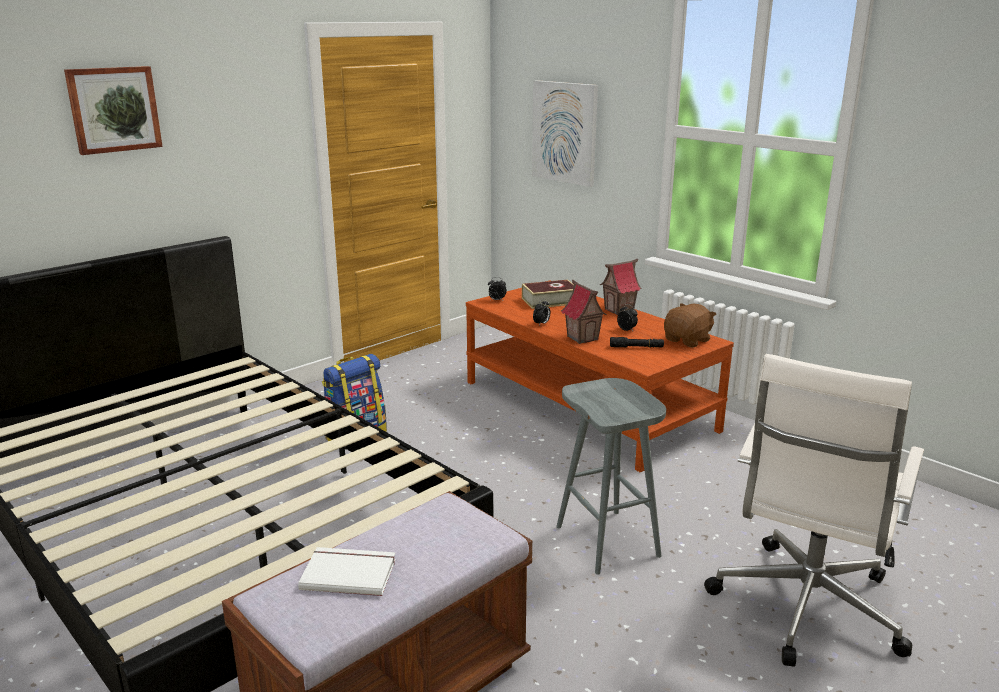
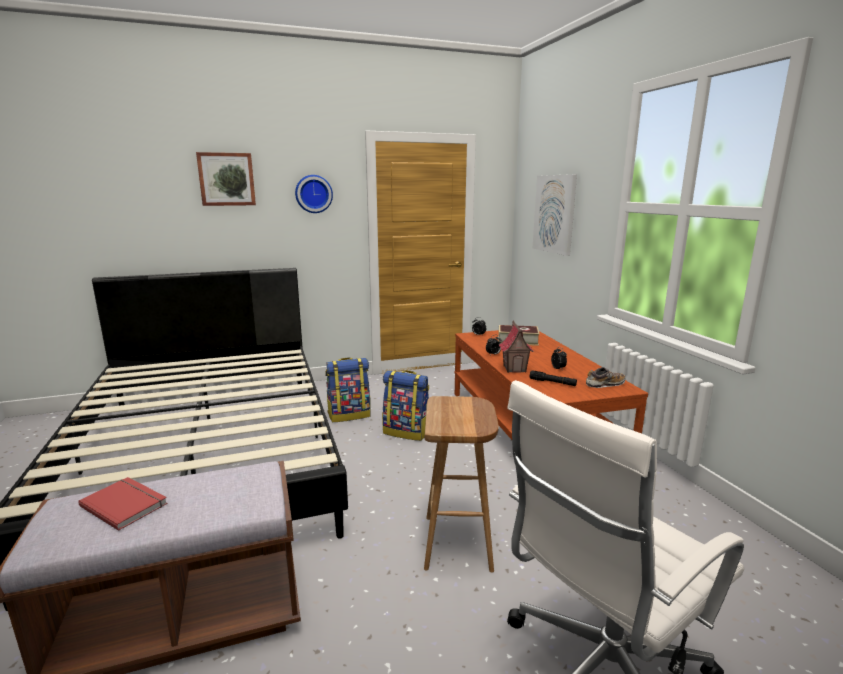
camera: 25 degrees right, 5 degrees down
(241, 122) = (313, 194): none -> wall clock
(349, 573) = (126, 504): white book -> red book
(450, 440) = (407, 432): none -> backpack
(609, 541) = (458, 543): grey stool -> brown stool
(619, 310) = (567, 354): toy house -> none
(688, 340) = (604, 384): brown plush toy -> shoe

